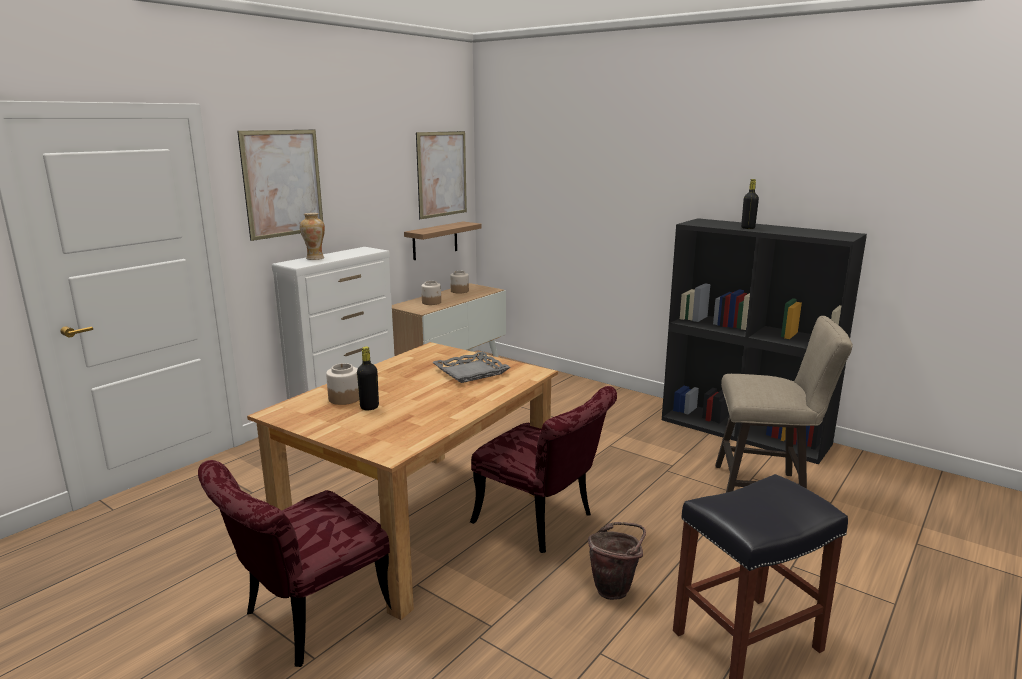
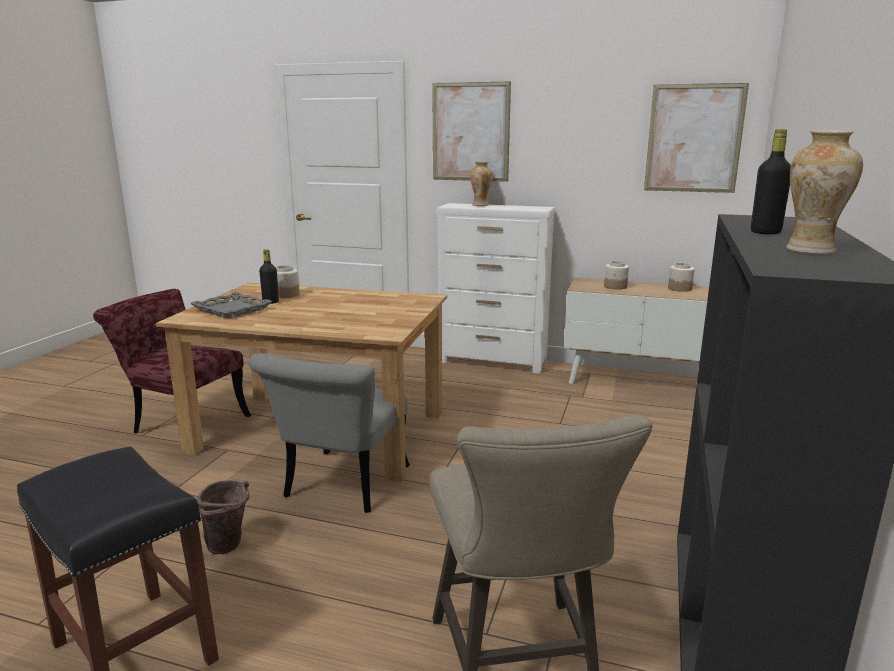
camera: 70 degrees right, 0 degrees up
(435, 240) = (668, 220): shelf -> none
(471, 371) = (372, 315): grey tray -> grey tray (232, 309)
(543, 522) = (340, 488): red chair -> grey chair
(797, 231) = (811, 250): none -> vase

